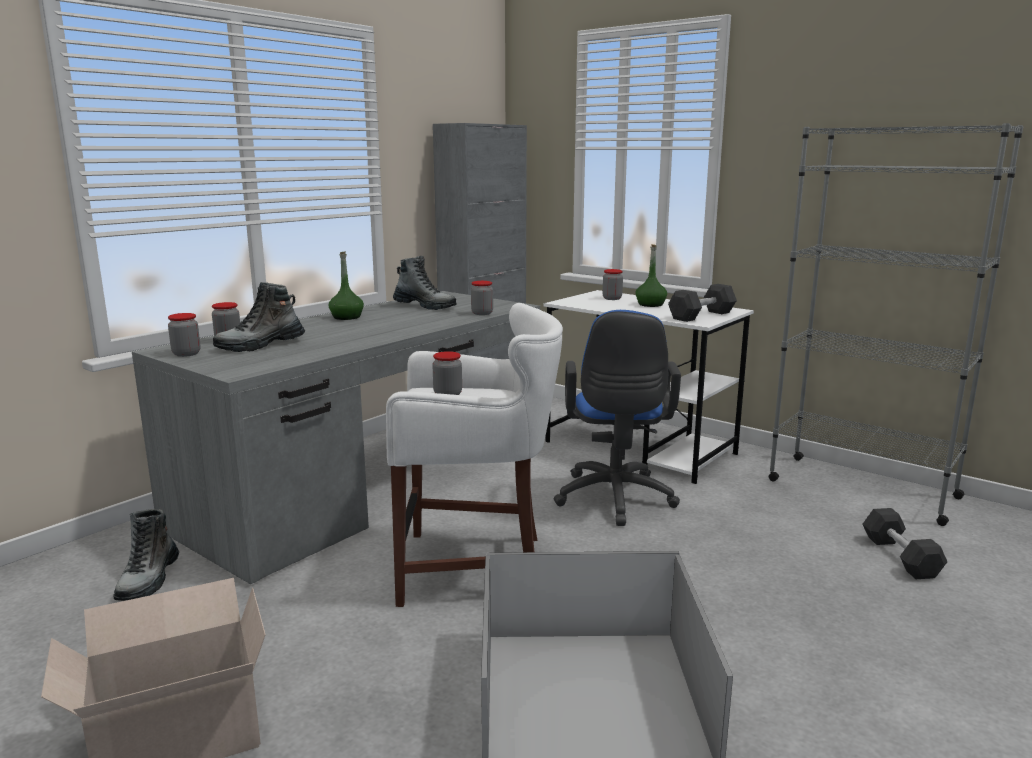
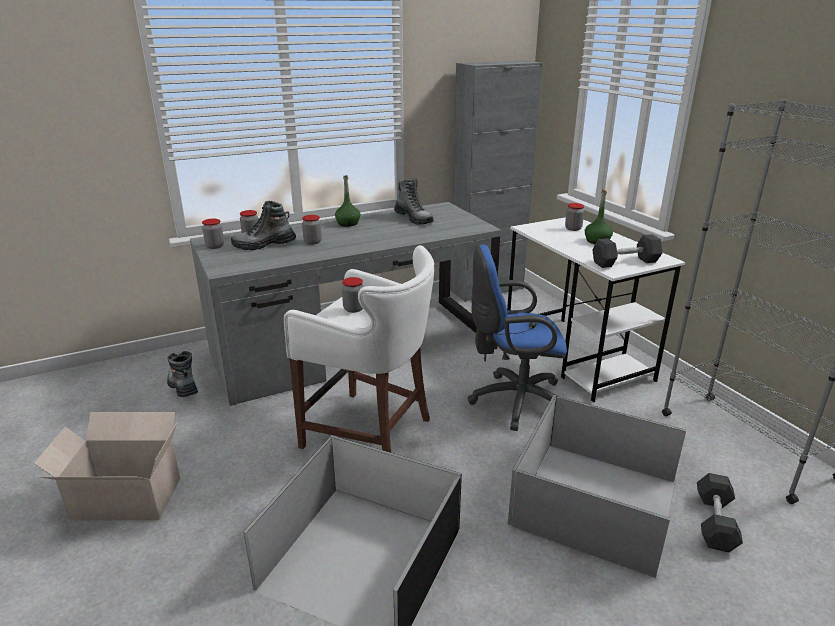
camera: 25 degrees right, 10 degrees up
(149, 579) = (183, 386): boot -> boot turned 120 degrees clockwise
(482, 313) = (445, 233): jar -> jar (312, 242)
(615, 500) = (514, 401): blue office chair -> blue office chair turned 60 degrees clockwise
(783, 572) = (594, 504): none -> grey storage box

